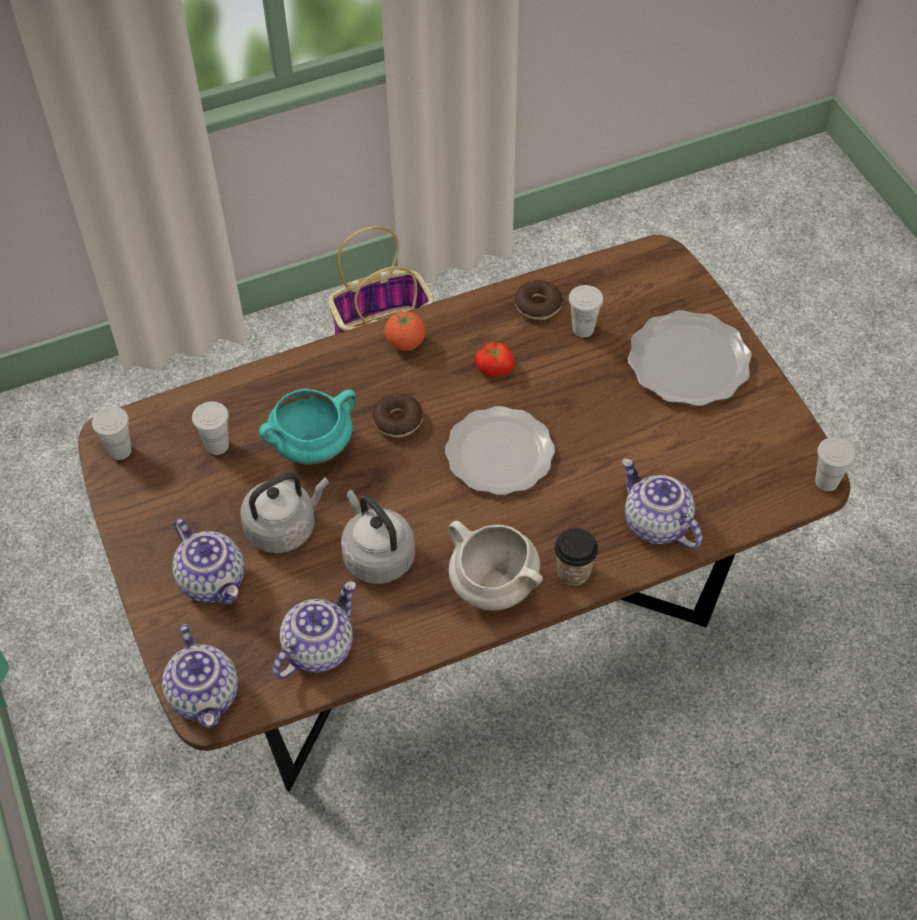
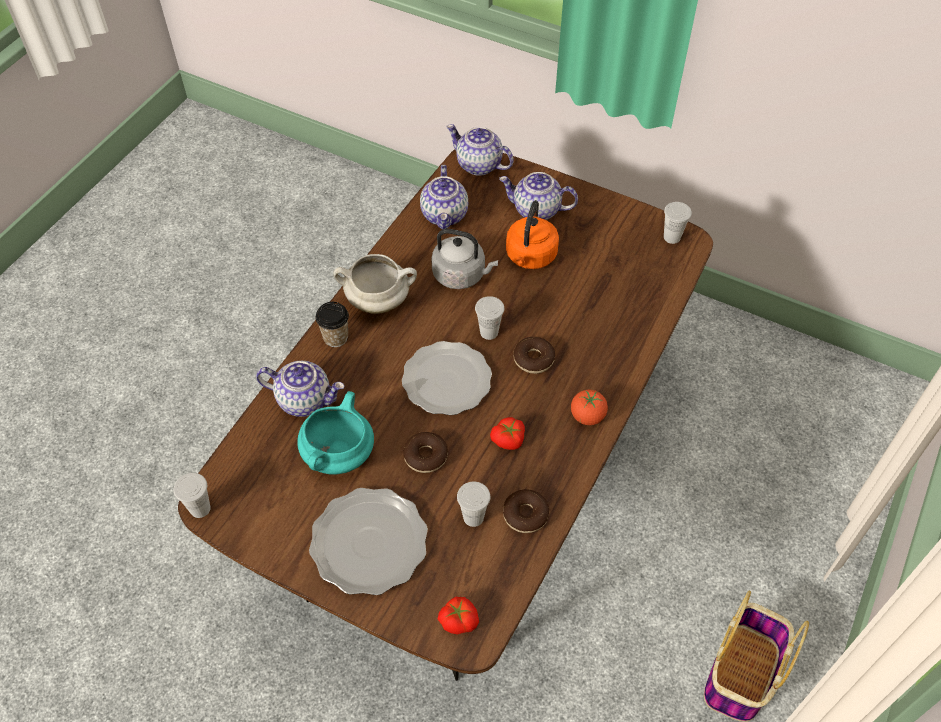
camera: 140 degrees right, 0 degrees up
(217, 445) = (622, 274): white cup -> white cup (489, 332)
(284, 527) = (530, 257): grey kettle -> orange kettle
(313, 446) = (567, 310): turquoise cooking pot -> turquoise cooking pot (338, 456)
(581, 399) = (426, 456): none -> donut
(658, 272) = (458, 619): none -> tomato

